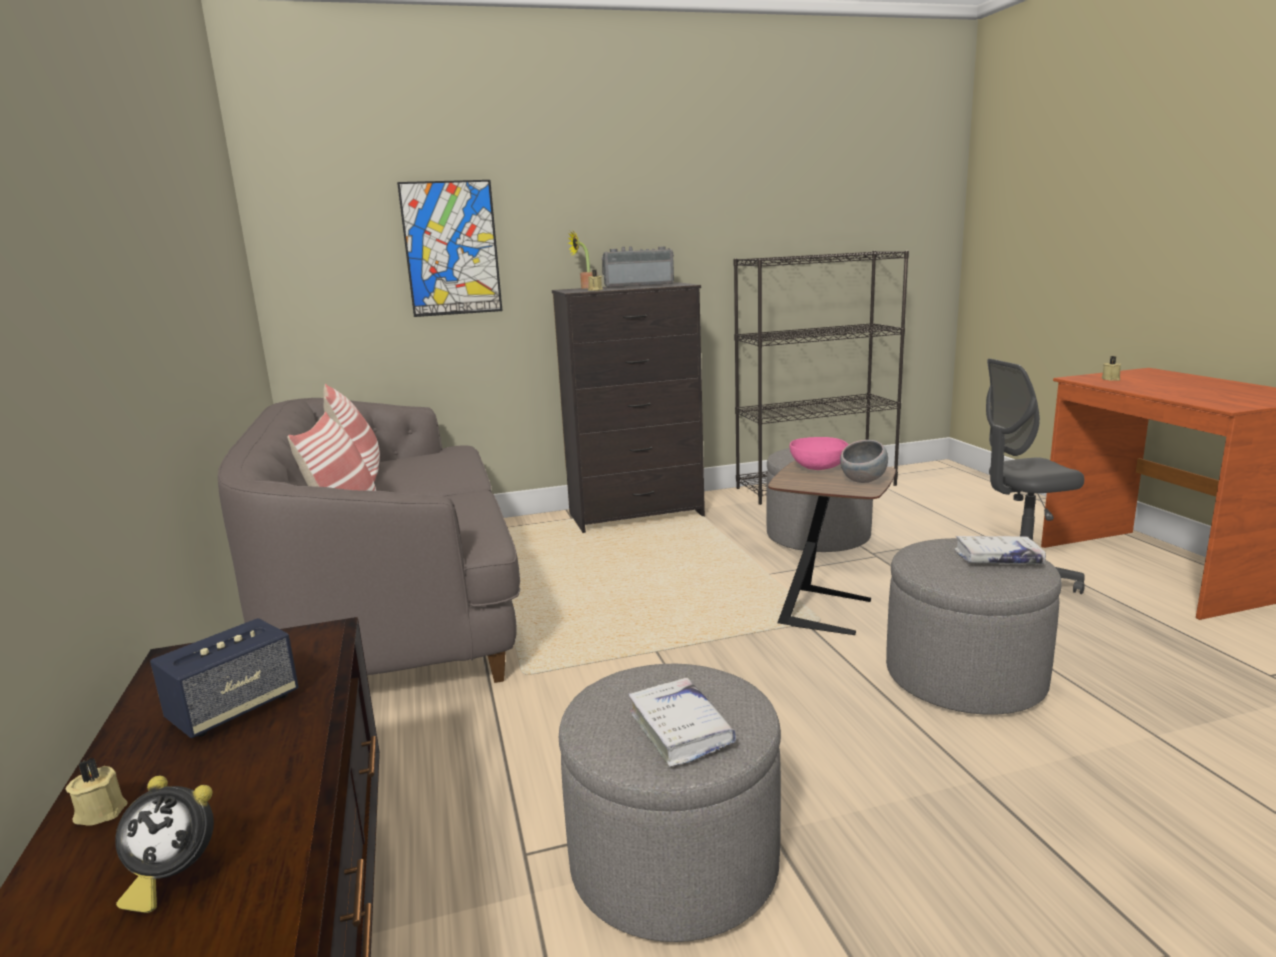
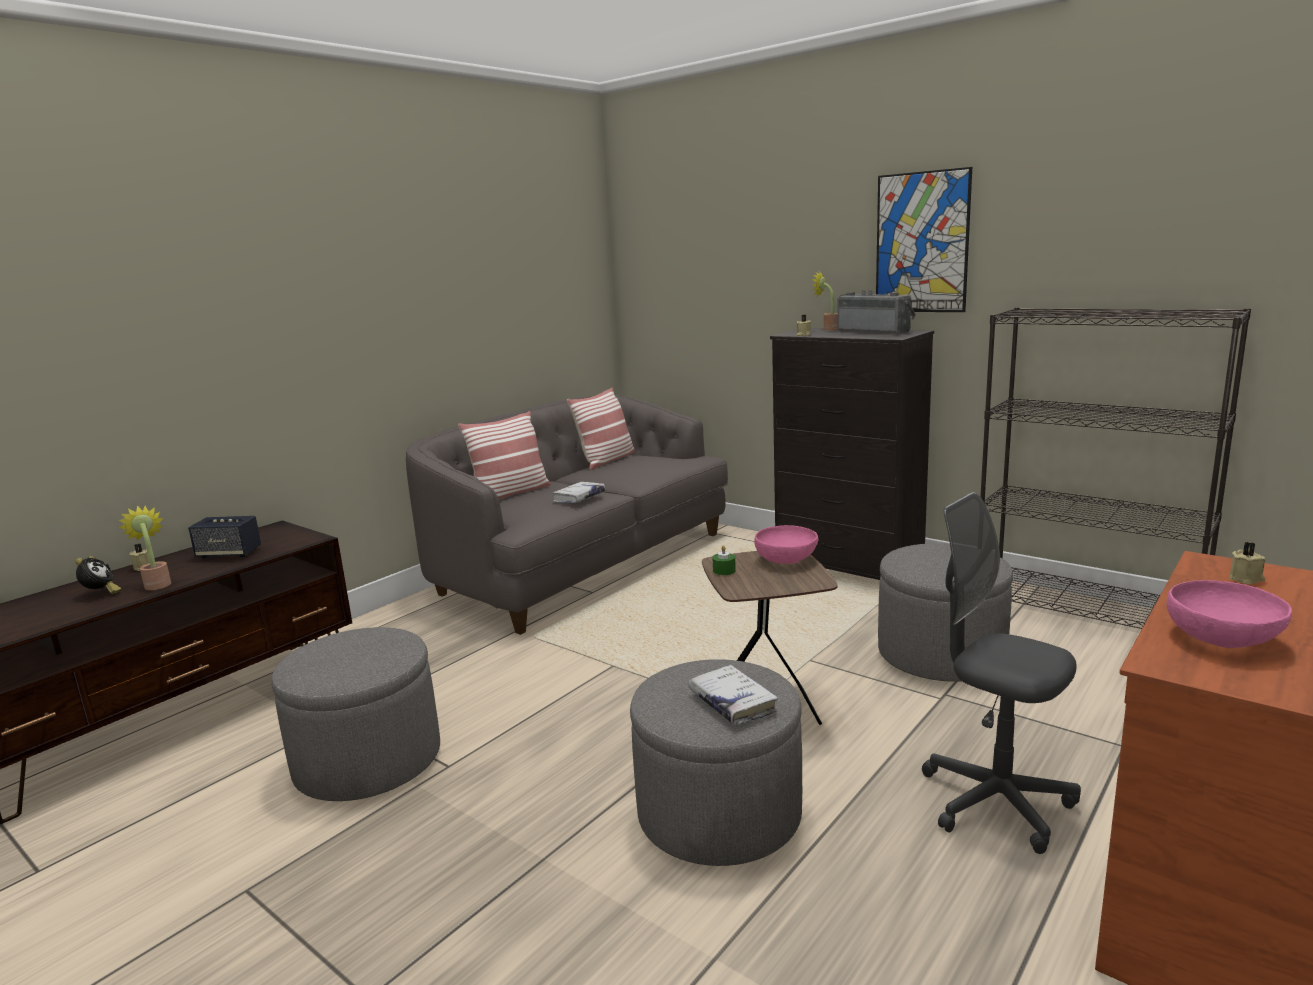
camera: 55 degrees right, 0 degrees up
(173, 878) = (101, 593): alarm clock -> alarm clock turned 150 degrees counterclockwise
(257, 796) = (157, 584): none -> potted plant
(451, 248) = (737, 283): picture -> picture (921, 243)
(680, 730) = (327, 663): white book -> white book (579, 498)
(811, 485) = (724, 571): none -> green candle
(863, 481) = (766, 585): grey bowl -> none
(1199, 395) = (1224, 639): none -> pink bowl

